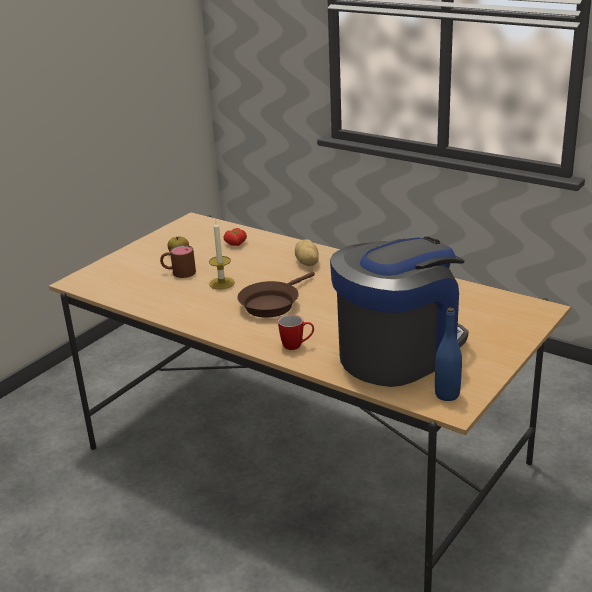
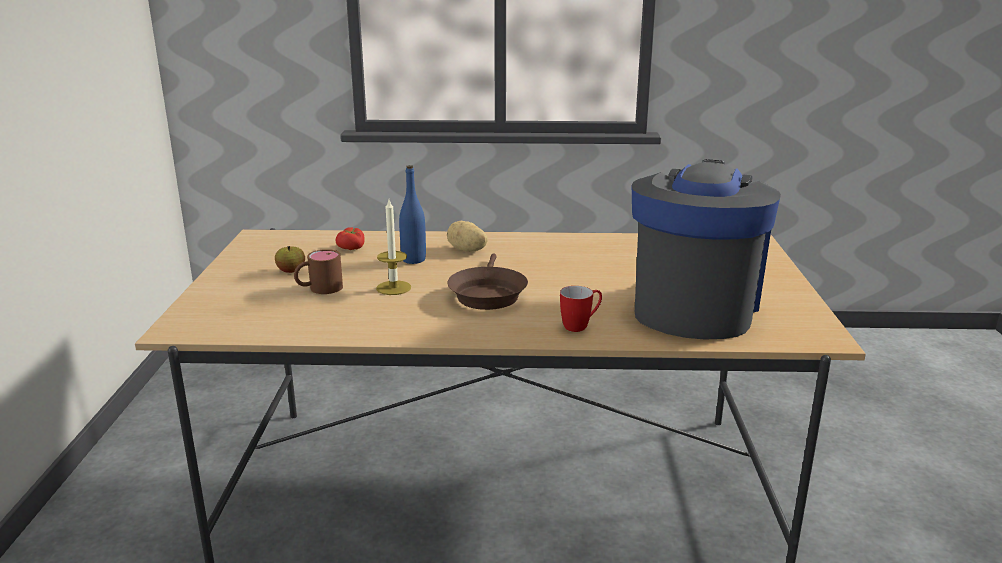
camera: 35 degrees left, 5 degrees down
(447, 395) = (798, 328): blue bottle -> blue bottle (413, 260)

